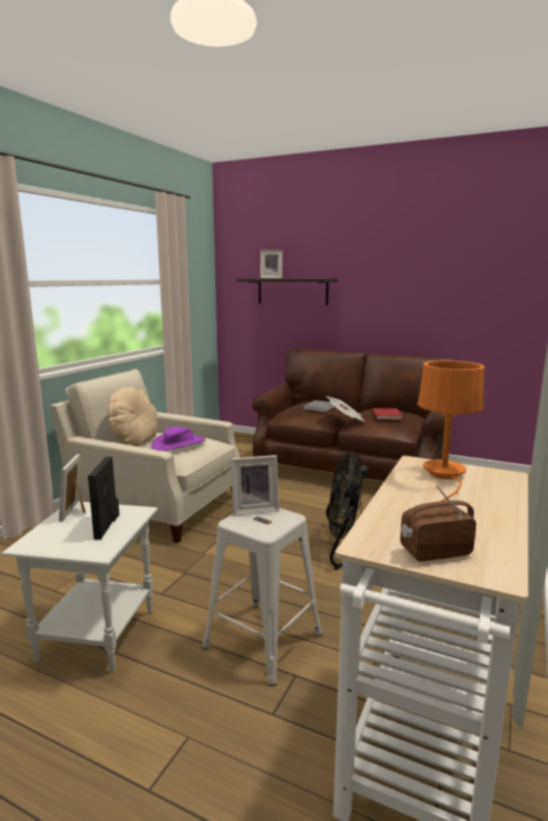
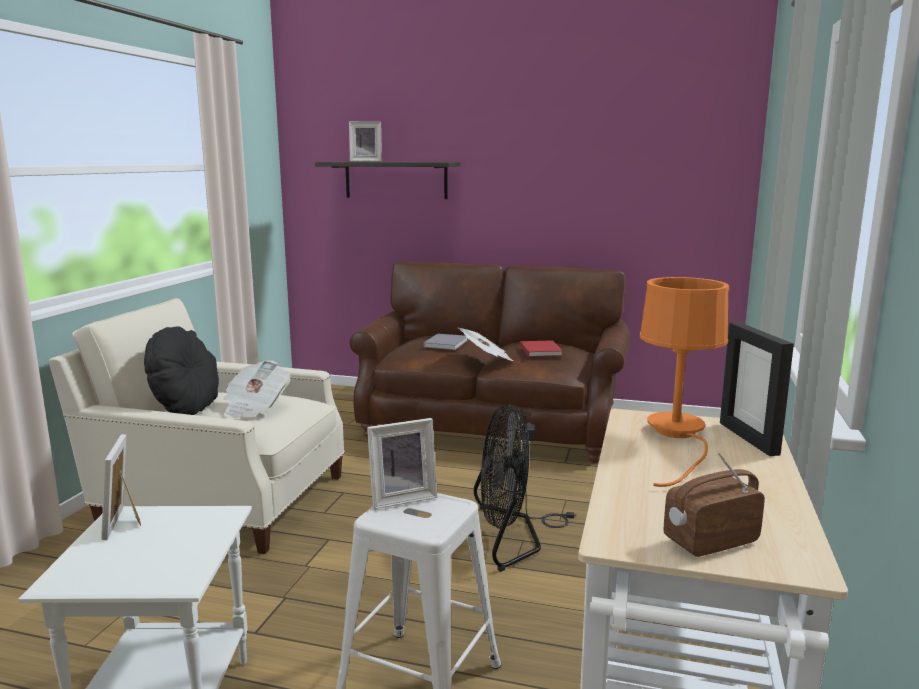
camera: 10 degrees left, 0 degrees up
(107, 526) = (181, 541): picture frame -> picture frame (750, 438)
(135, 443) = (186, 411): beige pillow -> black pillow
(179, 444) = (255, 407): purple hat -> newspaper

